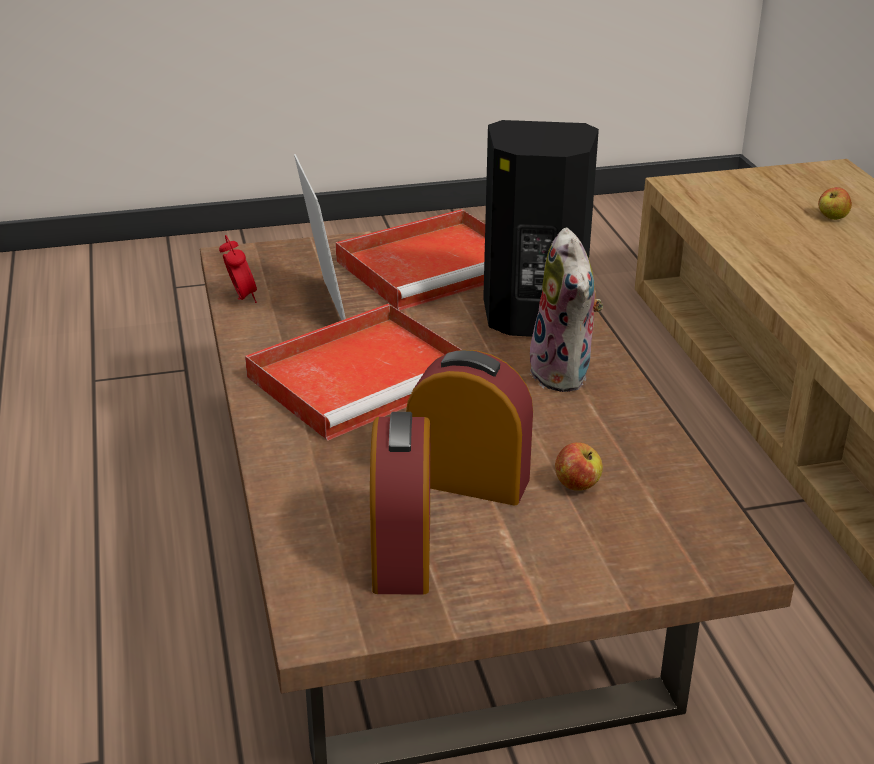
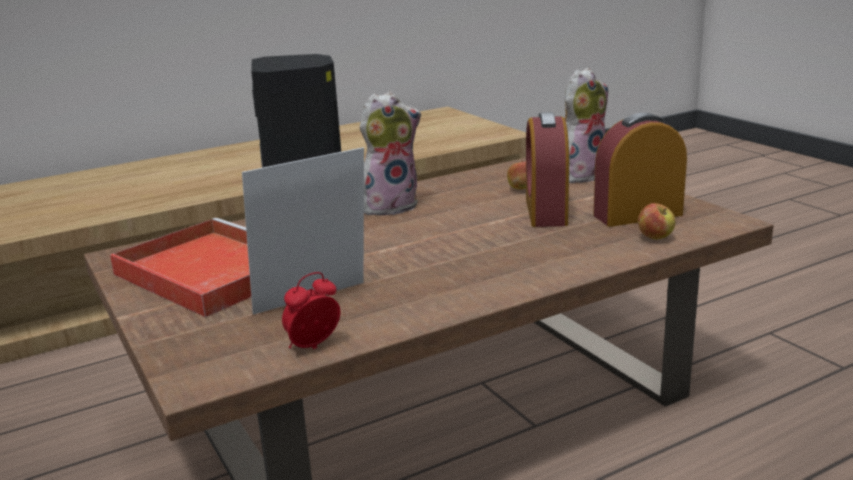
camera: 105 degrees left, 10 degrees down
(363, 376) = (438, 262): red tray -> none
(621, 559) = (580, 175): none -> plush toy
(832, 217) = (52, 195): apple -> apple (655, 238)

